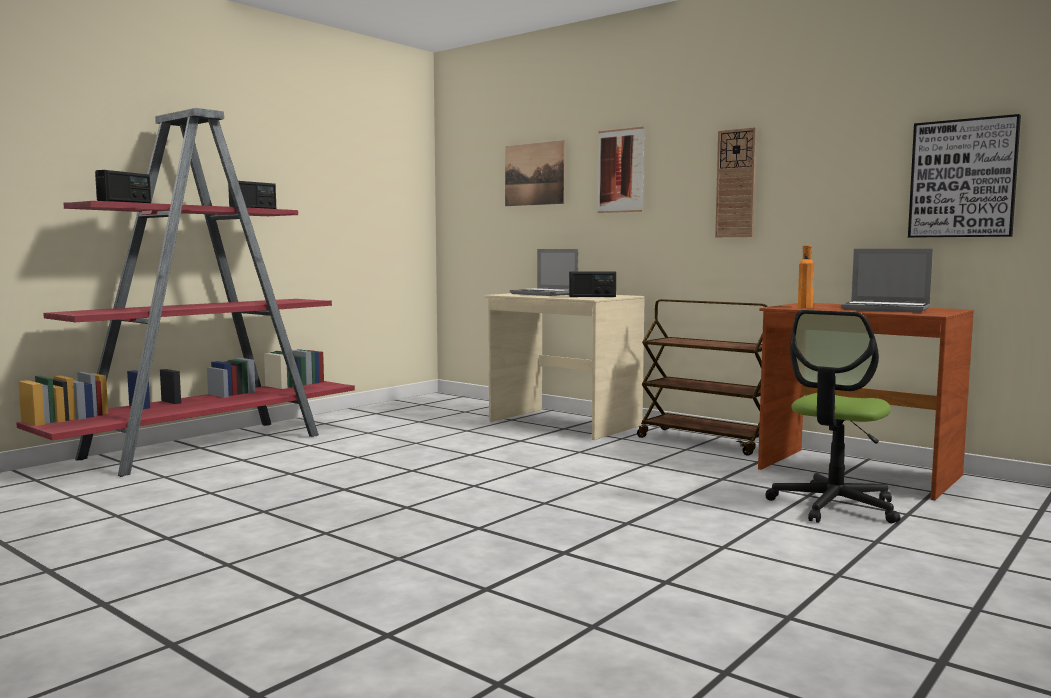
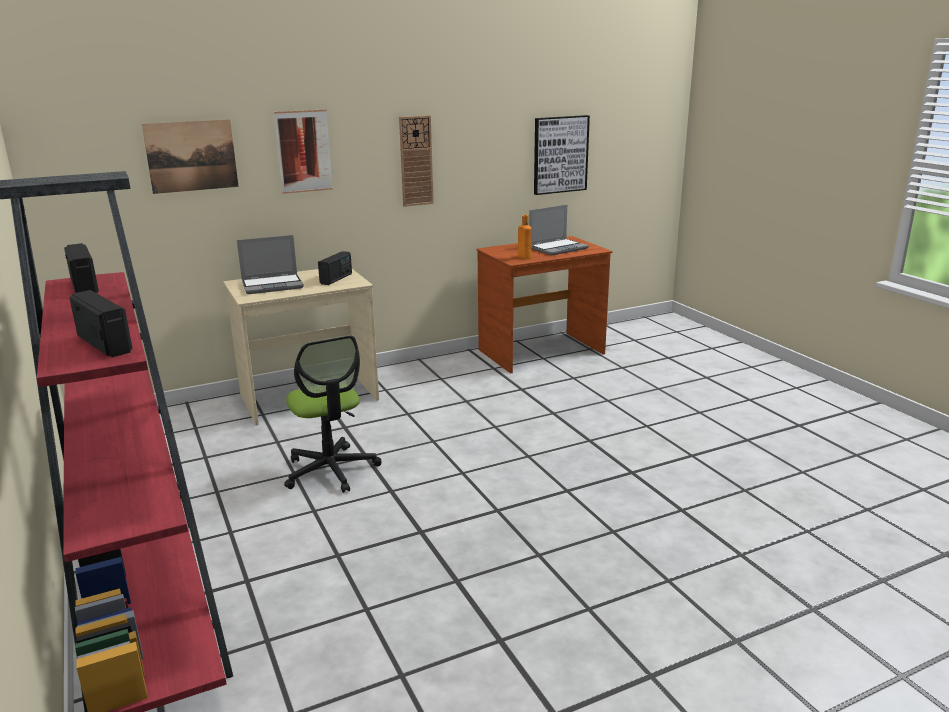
camera: 65 degrees left, 15 degrees up
(706, 441) = (428, 367): brown cart -> none
(834, 506) = (598, 378): office chair -> office chair (331, 470)

